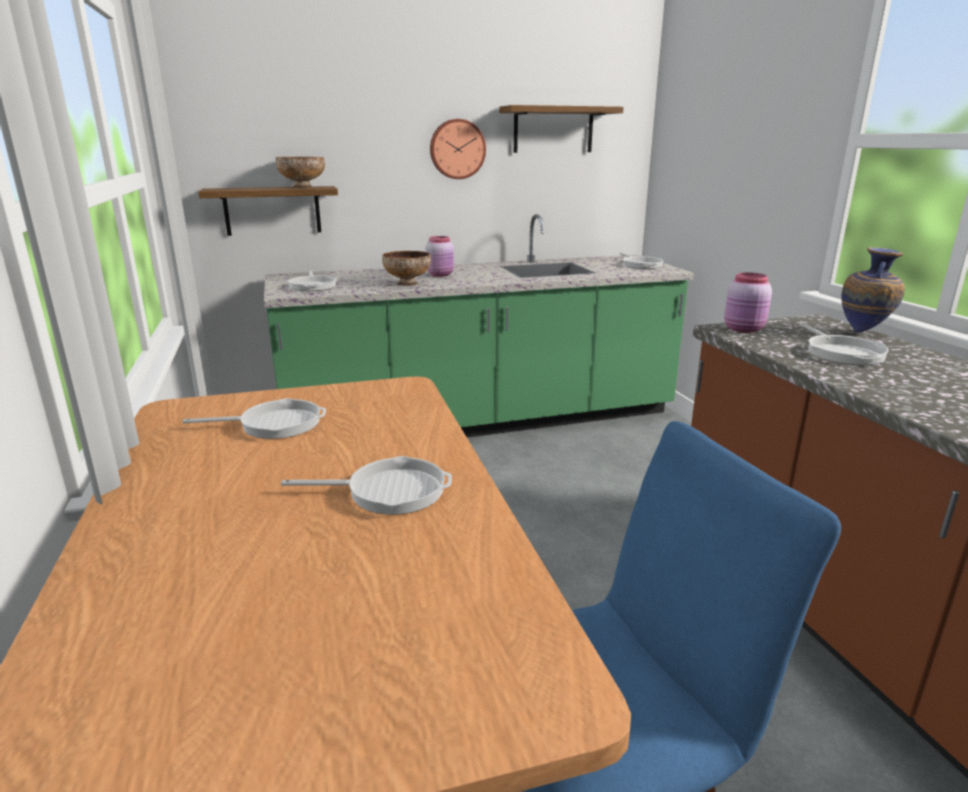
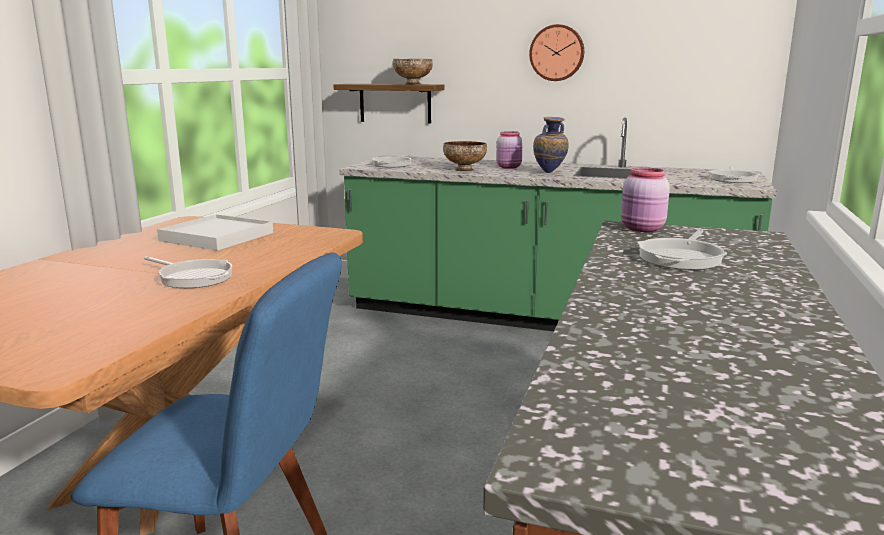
camera: 35 degrees right, 5 degrees down
(274, 424) = (217, 237): frying pan -> white tray
(553, 130) = (662, 33): shelf -> none
(863, 333) = (773, 250): vase -> vase (549, 173)

